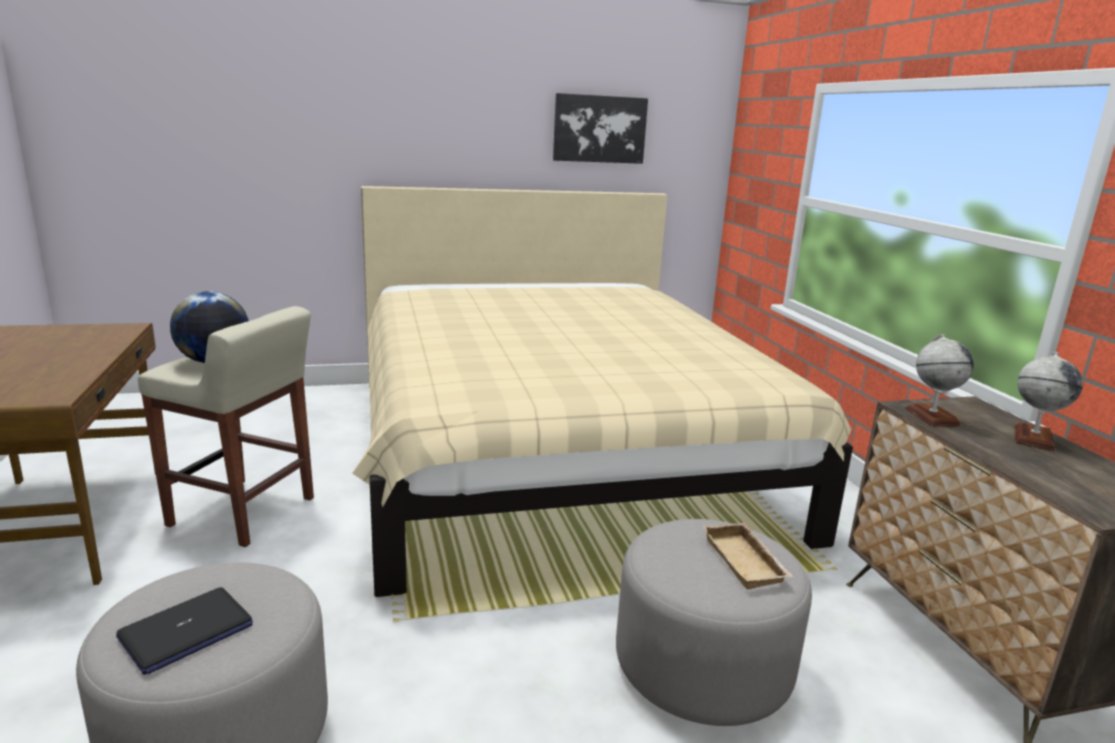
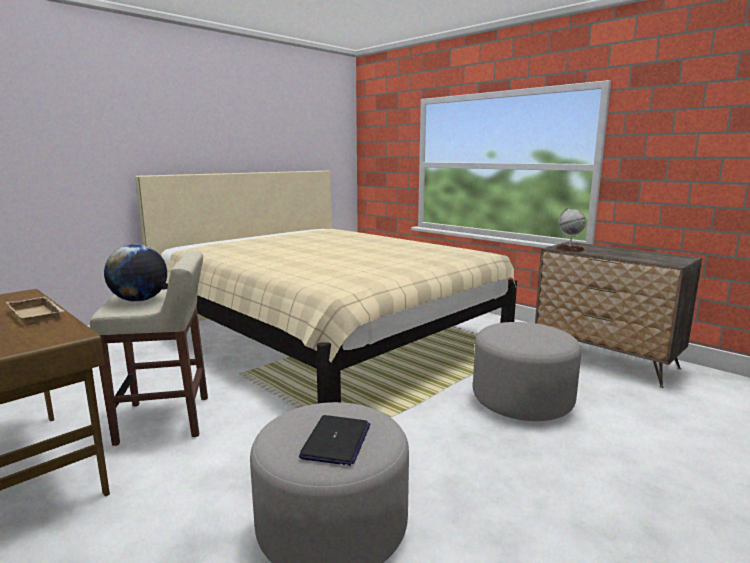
camera: 30 degrees left, 5 degrees down
(599, 129) = (286, 131): picture -> none
(747, 561) = (540, 331): beige tray -> beige tray (38, 315)
(1033, 438) = (612, 249): globe -> none

